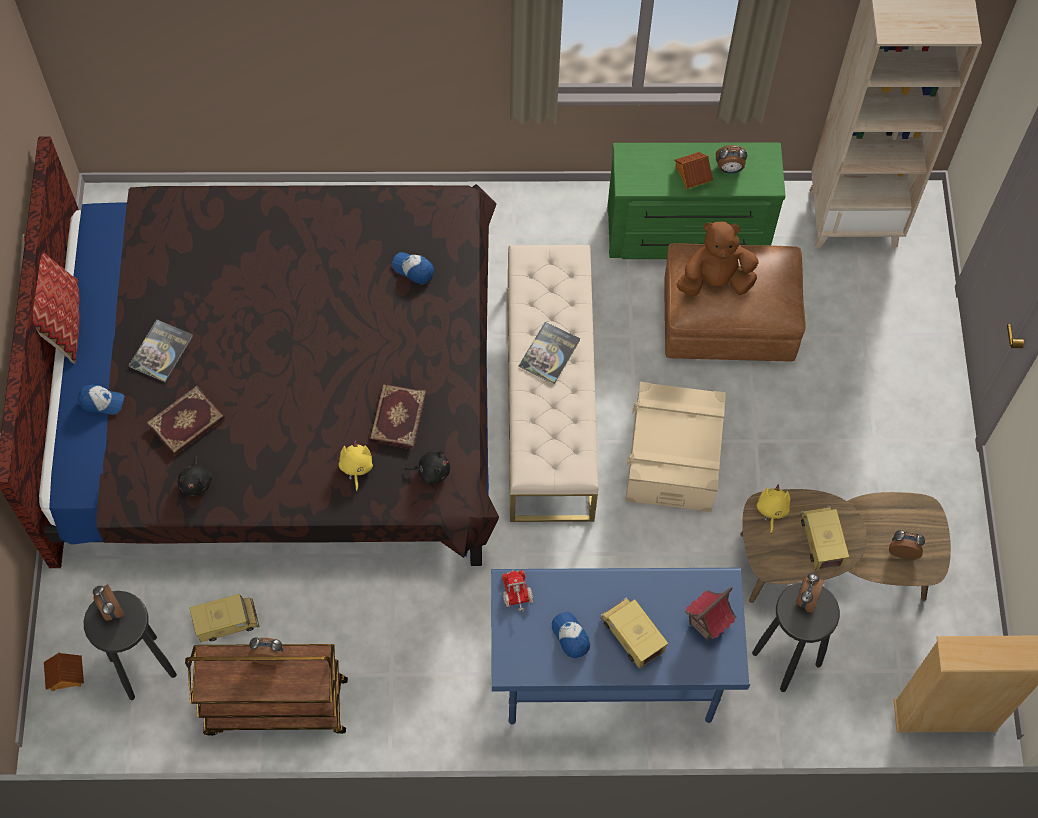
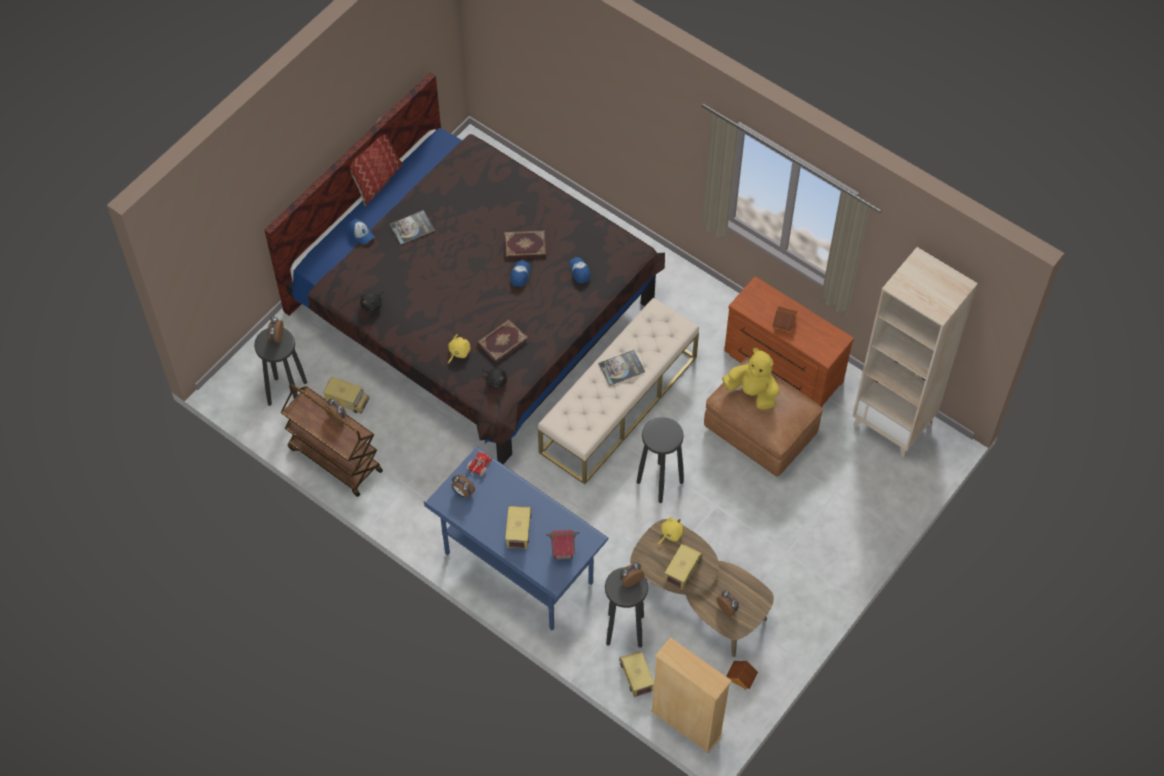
camera: 40 degrees right, 5 degrees down
(65, 676) = (246, 370): toy house -> toy house (740, 677)
(187, 423) = (393, 272): book -> book (525, 246)
(571, 636) = (486, 507): cap -> cap (520, 275)
(673, 458) = (659, 482): beige storage box -> black stool
(687, 235) = (781, 368): green dresser -> brown dresser
(715, 281) = (752, 392): brown plush toy -> yellow plush toy
(729, 169) = (809, 333): alarm clock -> alarm clock (462, 492)
(845, 703) = (636, 676): none -> toy truck

